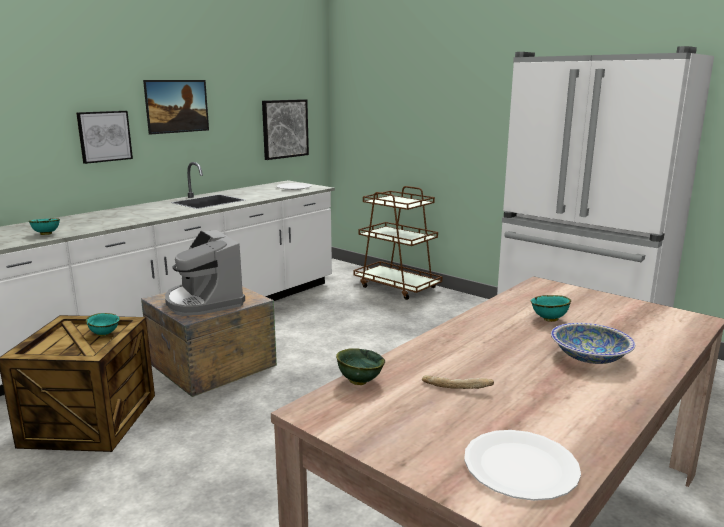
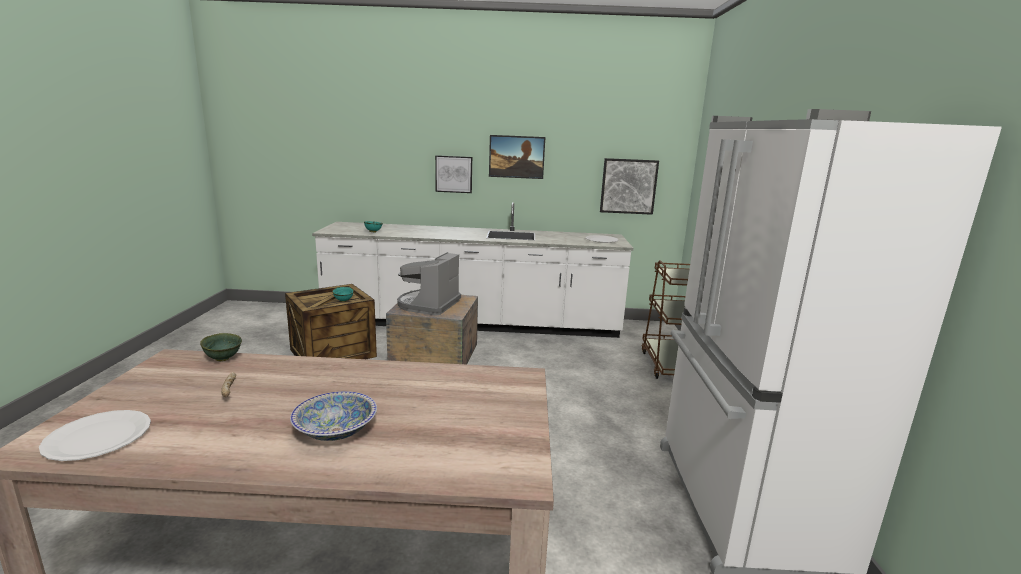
camera: 50 degrees right, 0 degrees up
(549, 320) = (419, 397): turquoise bowl -> none

